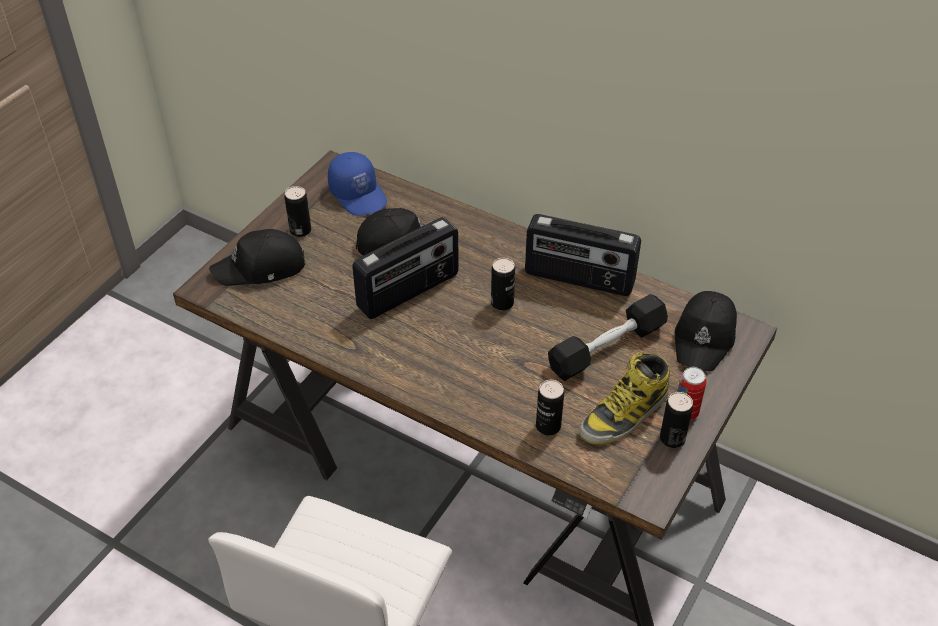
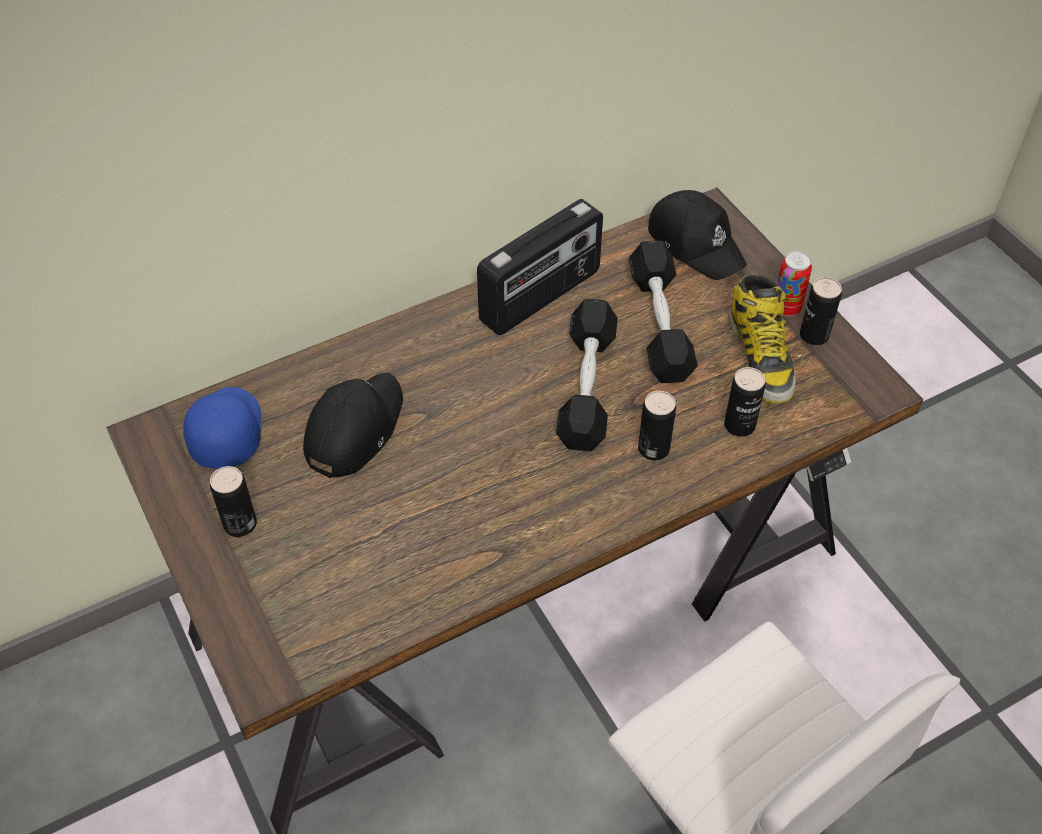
camera: 60 degrees left, 5 degrees up
(261, 268) = (276, 598): black cap -> none
(359, 194) = (225, 432): blue cap -> blue cap turned 90 degrees counterclockwise
(409, 291) = (444, 457): radio -> none
(502, 303) = (529, 379): can -> can (653, 449)
(518, 333) = (587, 387): none -> black dumbbell

